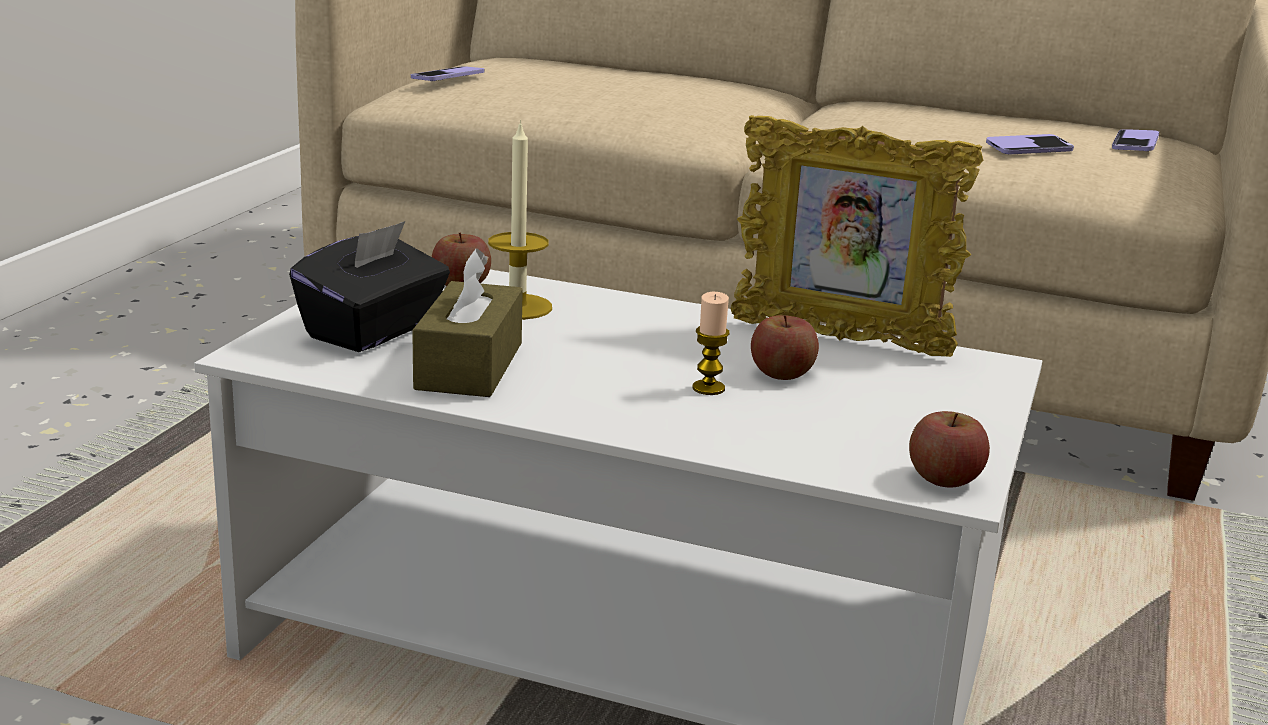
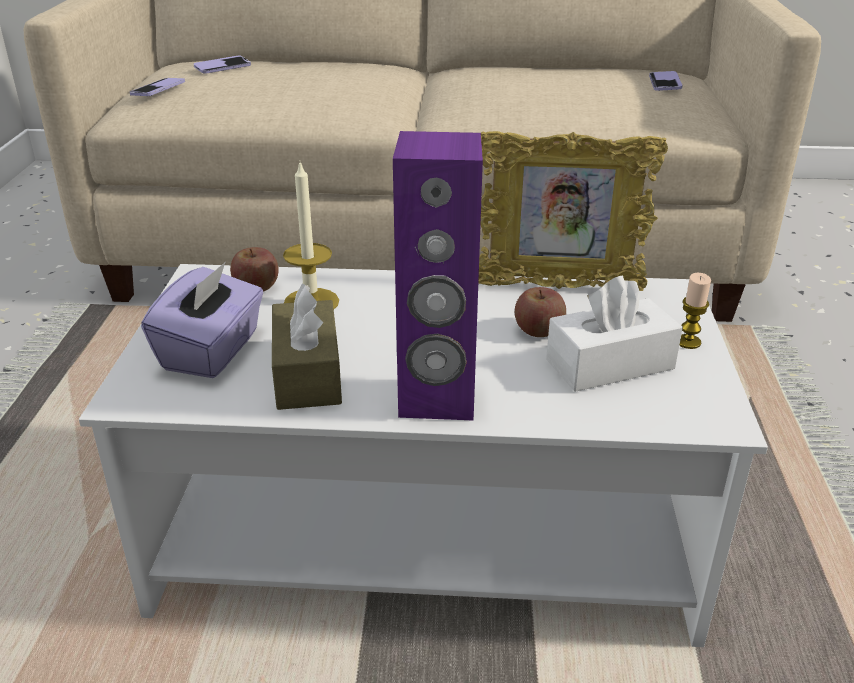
camera: 15 degrees left, 10 degrees up
(374, 331) = (212, 351): black tissue box -> purple tissue box
(607, 411) = (437, 399): none -> purple speaker
(708, 388) = (496, 357): candle -> candle (688, 342)
(850, 417) = (610, 364): none -> white tissue box
(944, 478) = (708, 412): apple -> none
(1029, 148) = (604, 98): phone -> phone (222, 66)

